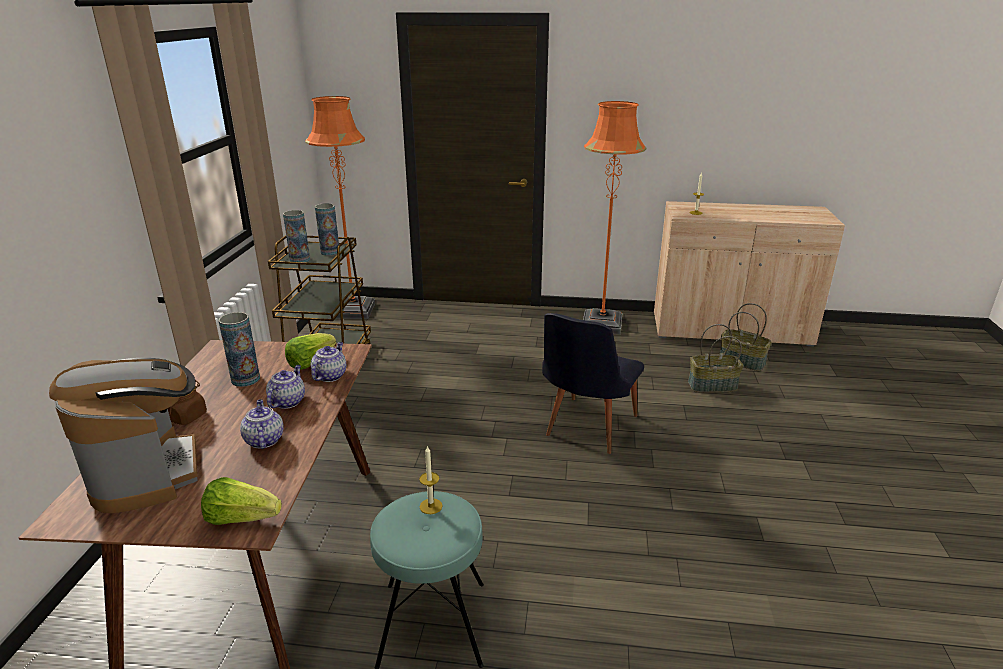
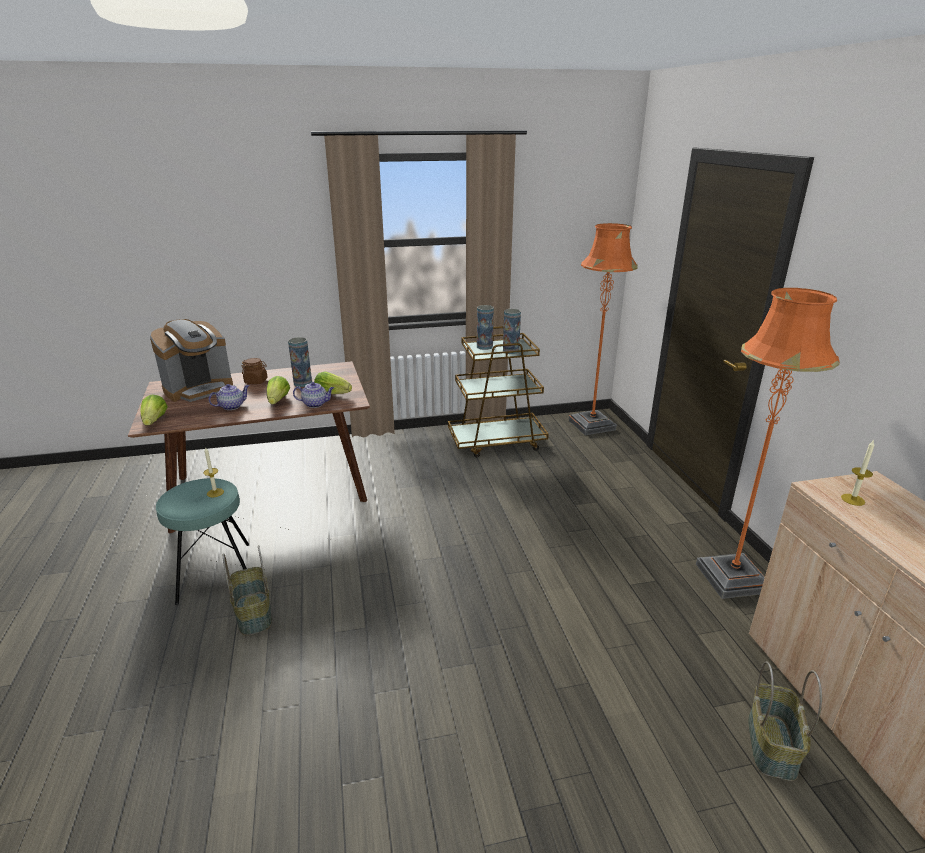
camera: 70 degrees right, 0 degrees up
(287, 401) = (278, 401): teapot -> lettuce
(586, 429) = (484, 605): black chair -> none
(712, 386) = (661, 711): basket -> basket (252, 613)

